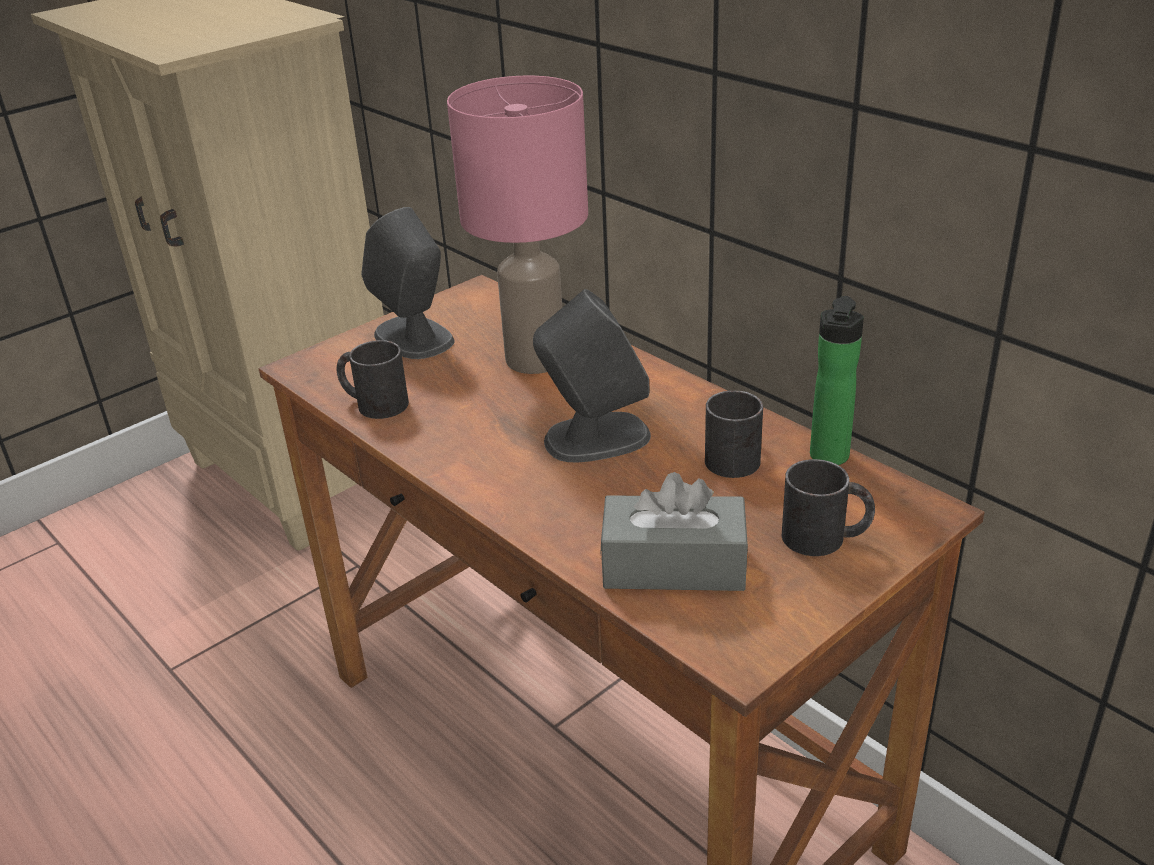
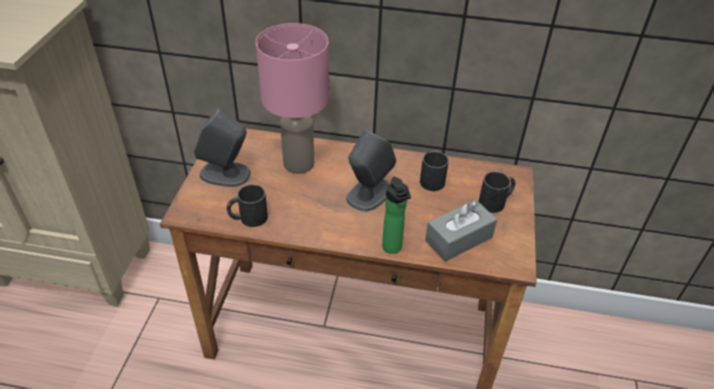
camera: 40 degrees left, 10 degrees up
(828, 459) = (464, 166): bottle -> bottle (393, 249)

